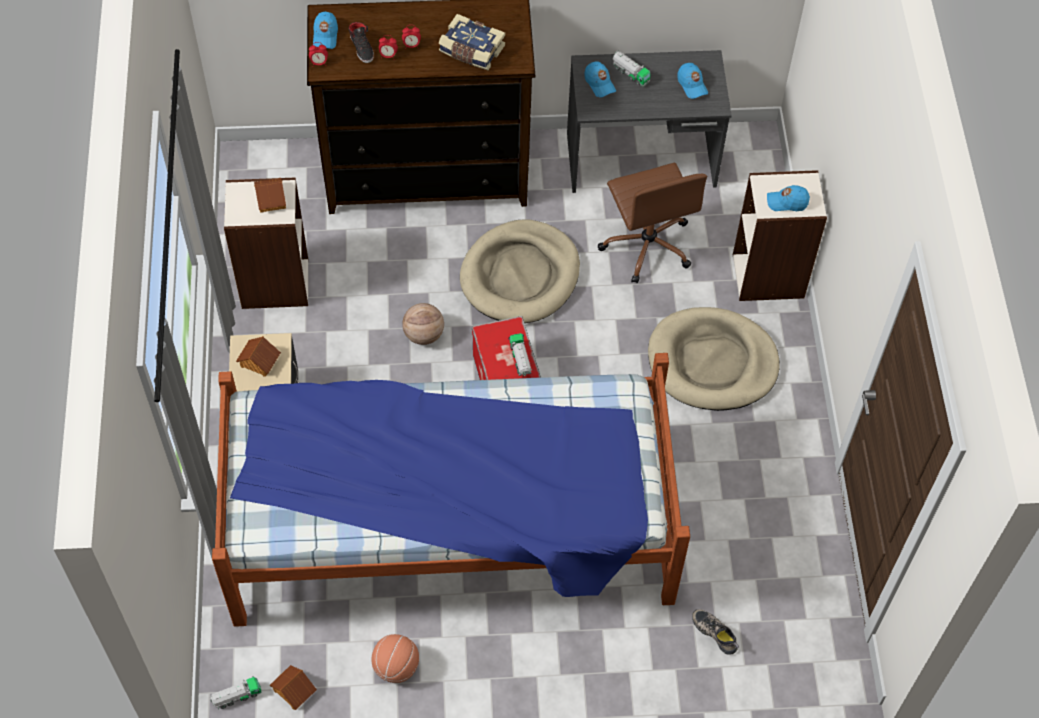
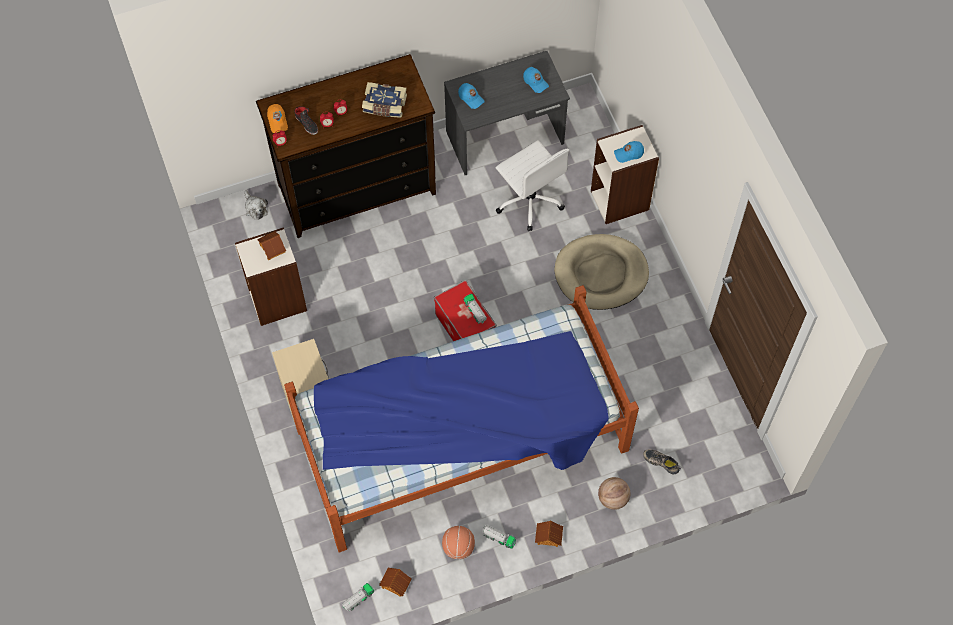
camera: 15 degrees left, 5 degrees up
(258, 362) = (299, 365): toy house -> toy house (548, 537)
(289, 164) = (255, 208): none -> plush toy
(325, 36) = (277, 121): blue cap -> orange cap
(424, 335) = (396, 309): basketball -> basketball (613, 498)
(520, 275) = (449, 247): beige dog bed -> none
(630, 73) = (490, 85): toy truck -> toy truck (499, 538)
(647, 245) = (529, 200): brown office chair -> white office chair

